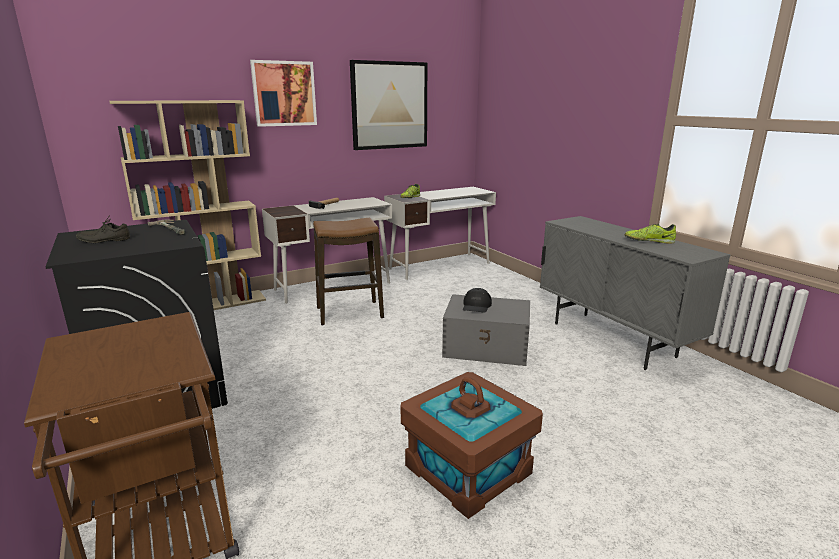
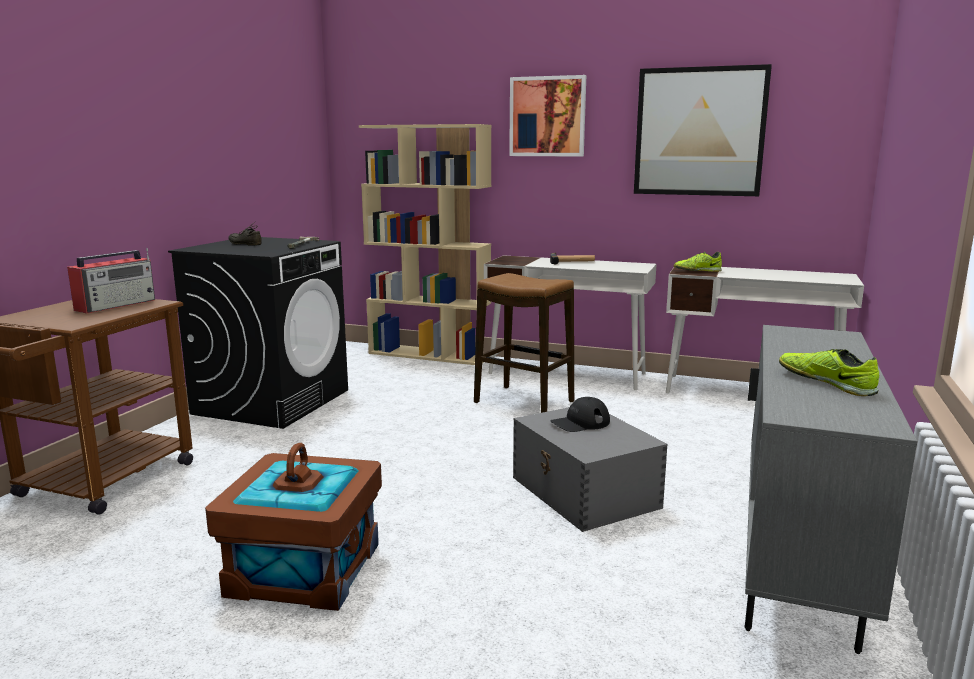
camera: 50 degrees right, 5 degrees down
(138, 337) = (117, 305): none -> radio

